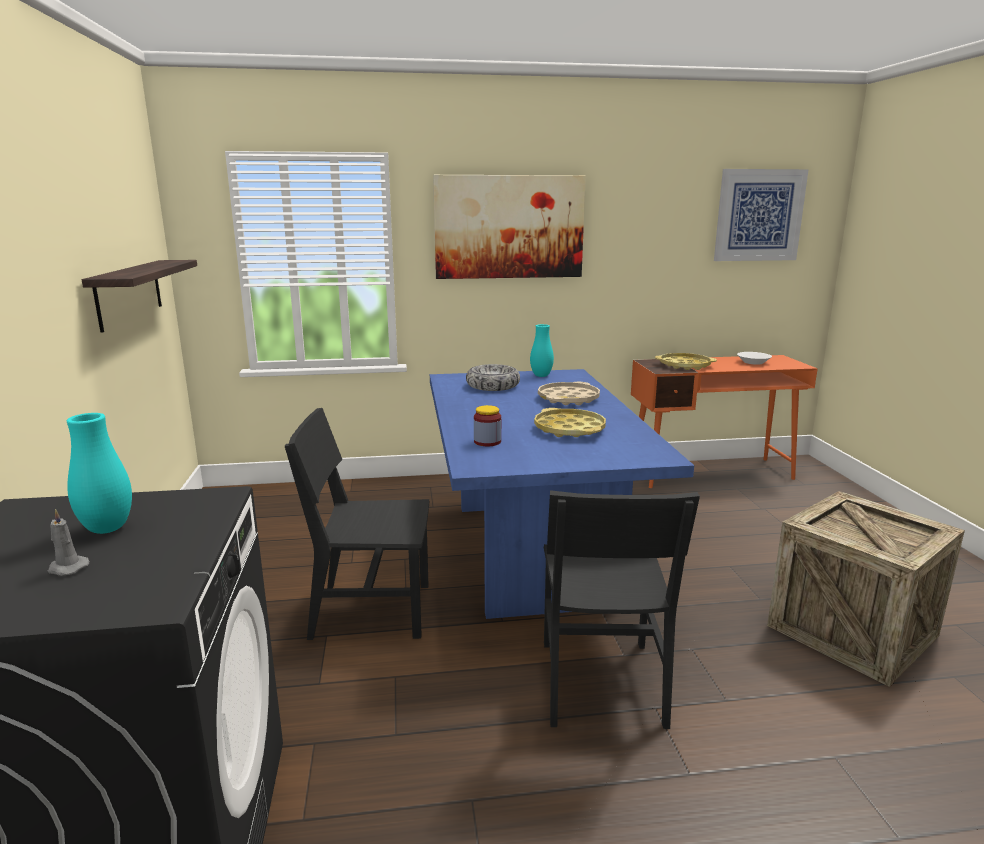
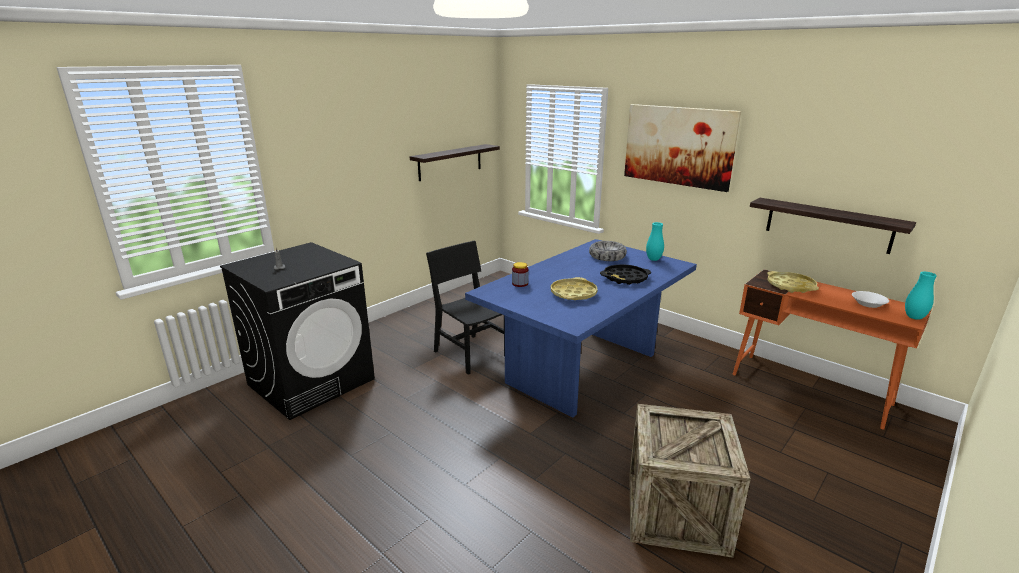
camera: 50 degrees right, 5 degrees up
(107, 529) = (307, 260): turquoise vase -> turquoise vase (914, 317)
(568, 399) = (625, 278): beige tray -> black tray
(600, 681) = (499, 434): black chair -> none
(687, 294) = (828, 225): none -> shelf
(759, 215) = (923, 162): picture -> none

